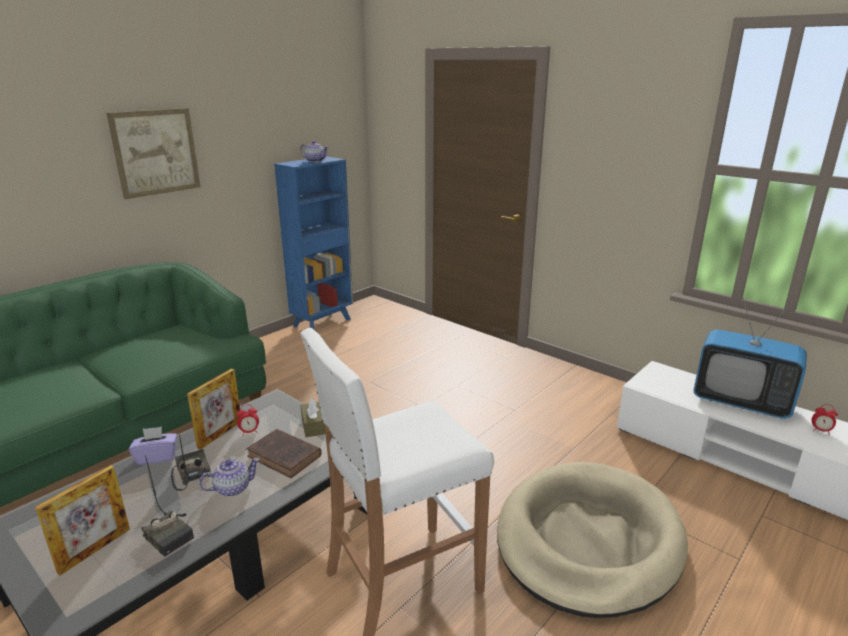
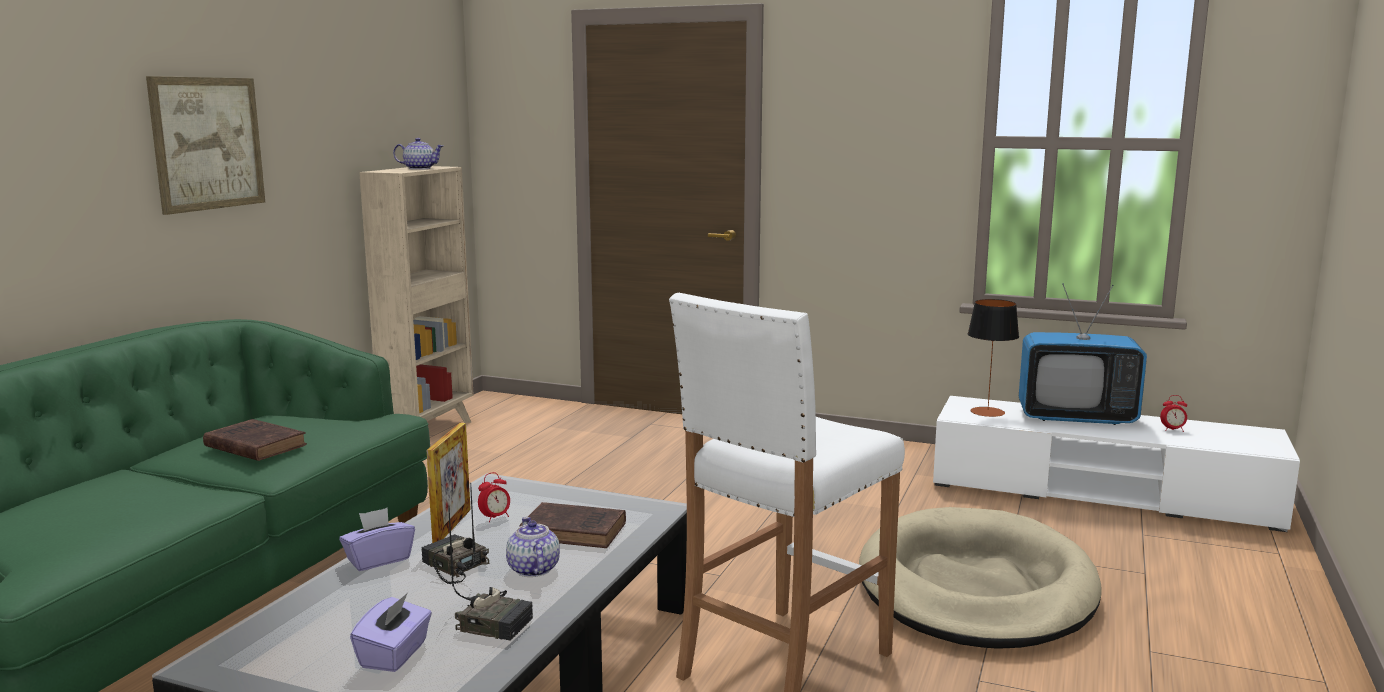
camera: 20 degrees left, 10 degrees down
(95, 550) = (395, 655): picture frame -> purple tissue box
(141, 355) = (254, 445): none -> brown book
(232, 488) = (533, 570): teapot -> teapot turned 60 degrees counterclockwise
(313, 425) = (582, 499): brown tissue box -> none
(323, 322) = (429, 429): blue bookcase -> beige bookcase
(669, 383) = (987, 412): none -> table lamp

